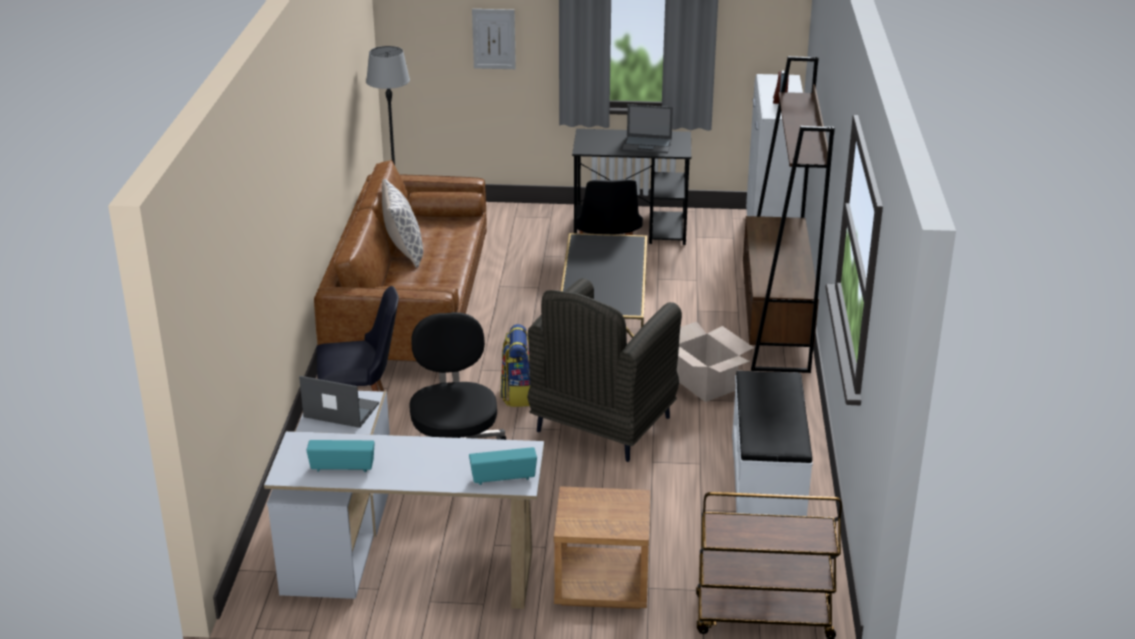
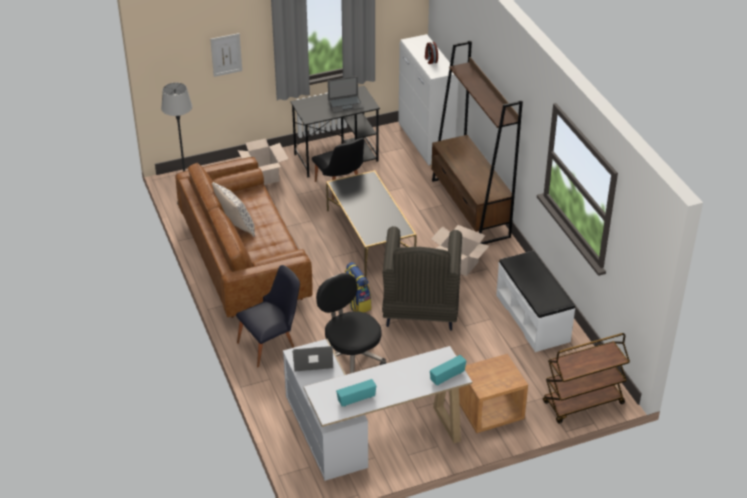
camera: 25 degrees left, 10 degrees up
(518, 227) = (263, 175): none -> cardboard box

